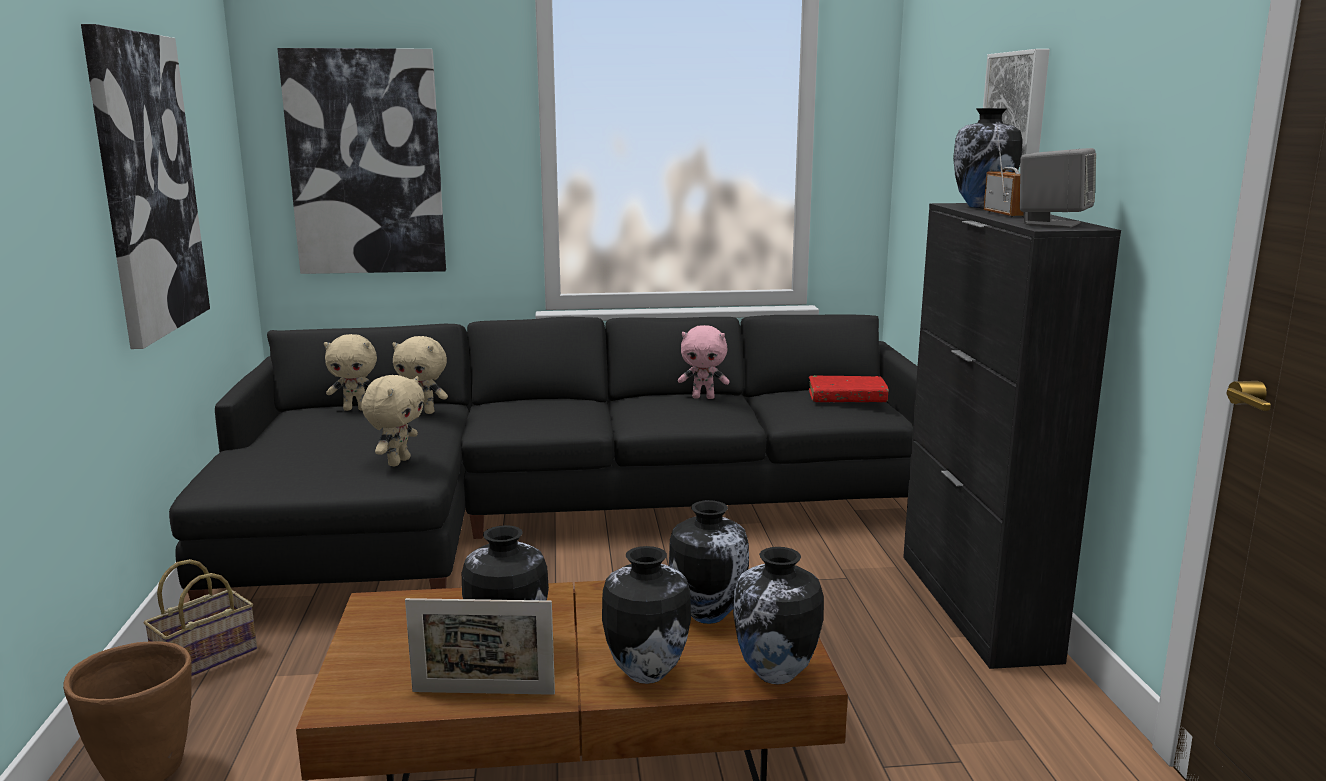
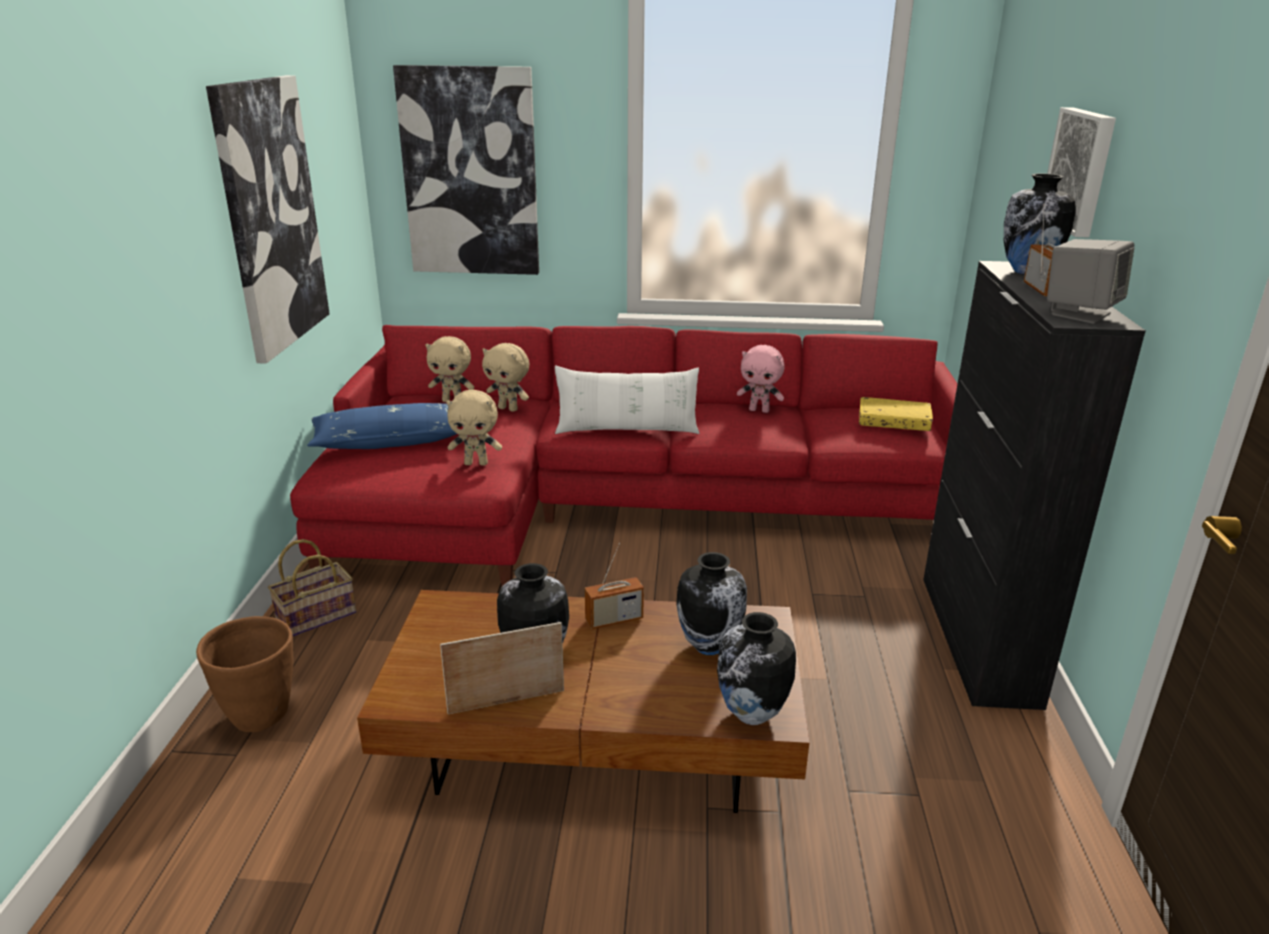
camera: 10 degrees right, 10 degrees up
(289, 448) = (390, 441): none -> blue pillow
(398, 462) = (476, 463): beige plush toy -> beige plush toy turned 60 degrees clockwise
(483, 692) = (506, 702): picture frame -> picture frame turned 150 degrees clockwise
(550, 514) = (615, 503): black sofa -> red sofa
(563, 423) = (627, 430): none -> white pillow
(591, 600) = (614, 619): none -> radio
(645, 673) = (642, 699): vase -> none
(847, 398) = (893, 422): red book -> yellow book

